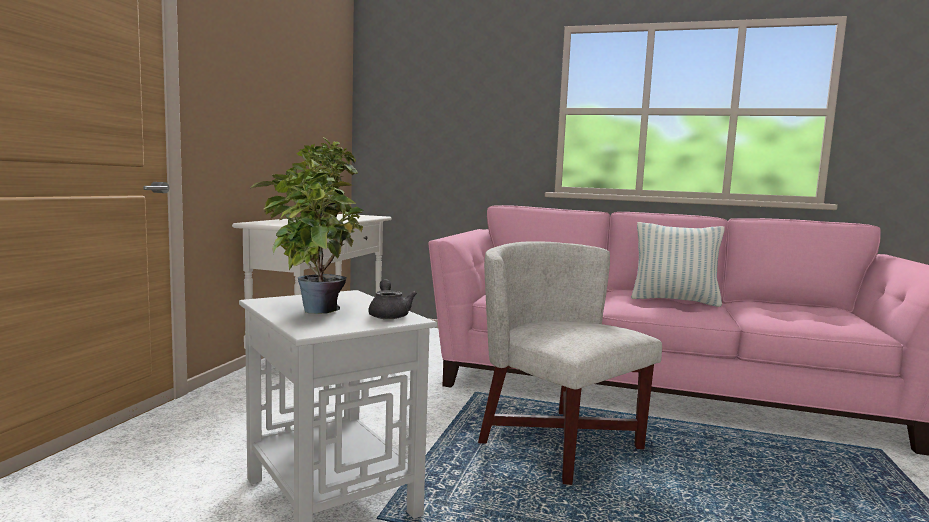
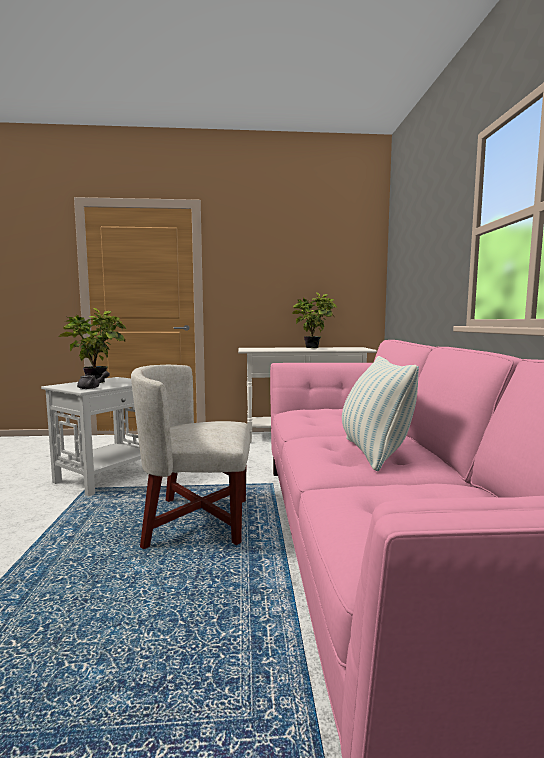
camera: 70 degrees right, 0 degrees up
(560, 443) = (197, 521): white armchair -> white armchair turned 120 degrees counterclockwise

